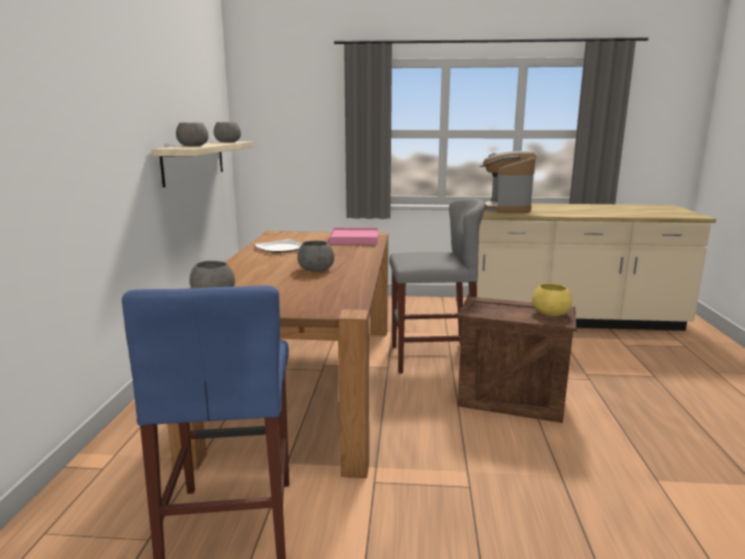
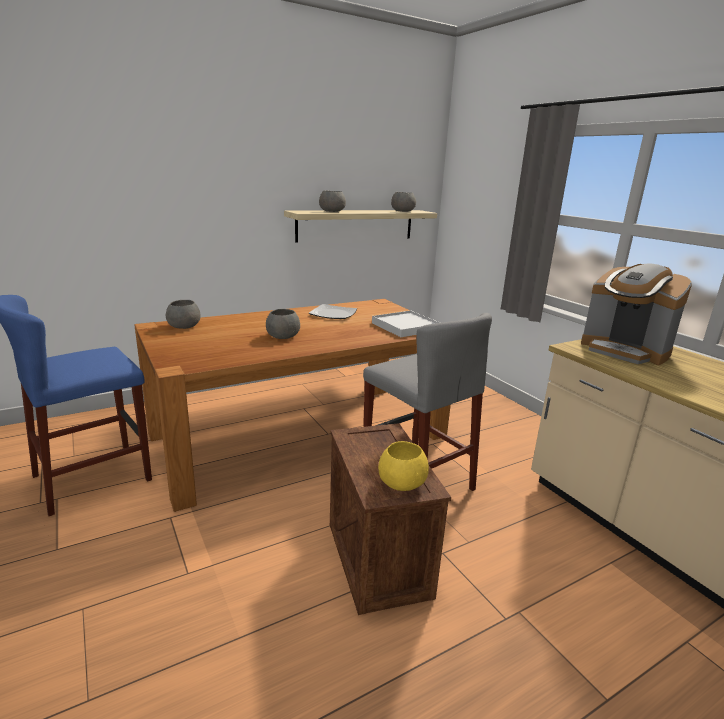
camera: 55 degrees right, 5 degrees up
(354, 239) = (406, 326): pink tray -> white tray
(505, 209) = (624, 351): coffee machine -> coffee machine turned 105 degrees counterclockwise

